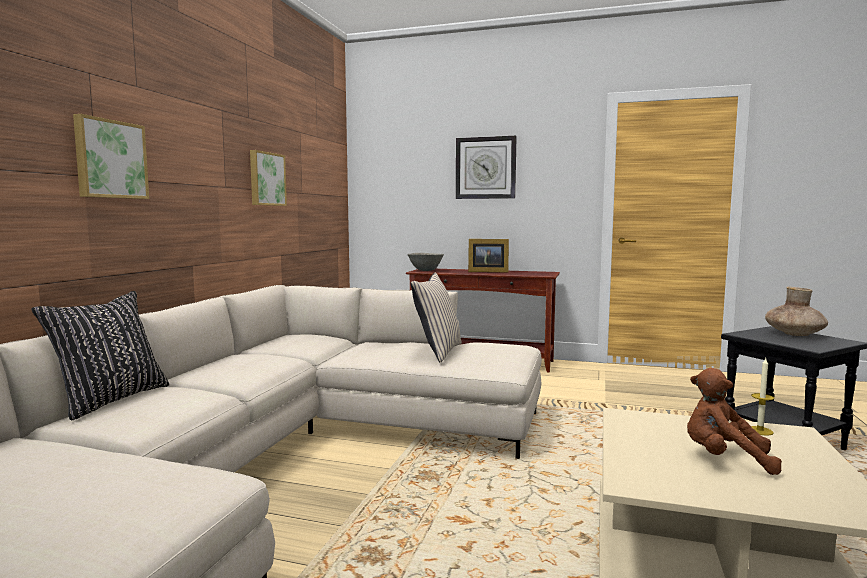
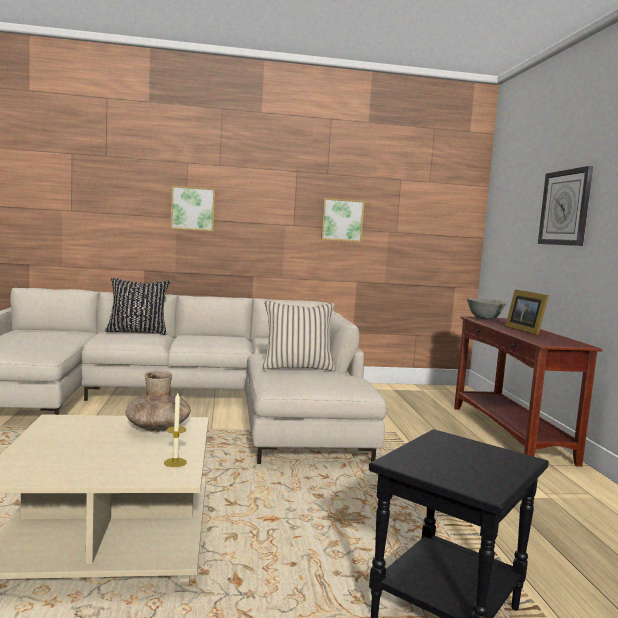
camera: 65 degrees right, 0 degrees up
(724, 459) = (101, 444): brown plush toy -> none
(794, 334) = (494, 465): brown vase -> brown vase (157, 428)

